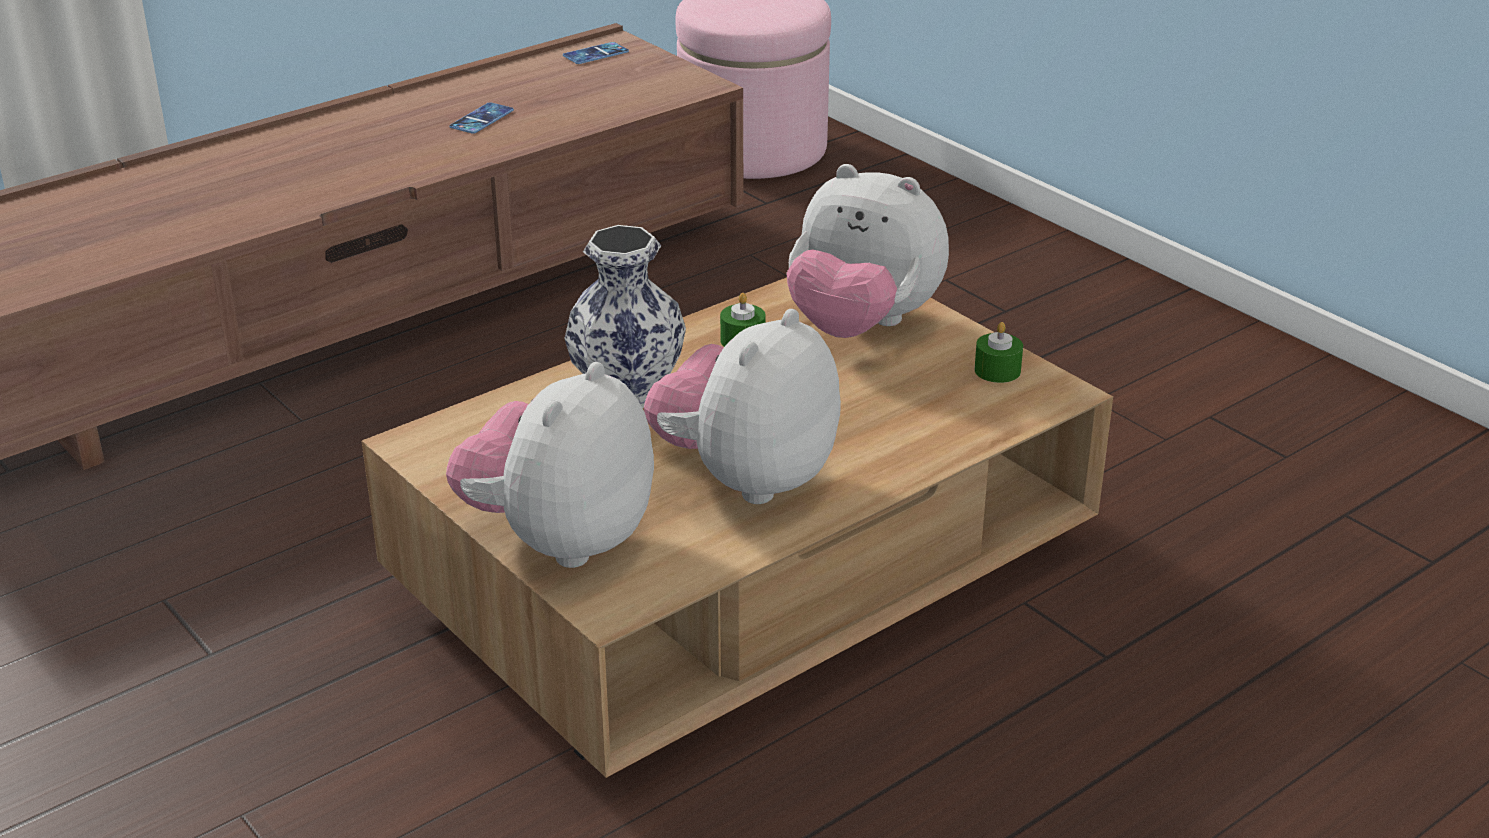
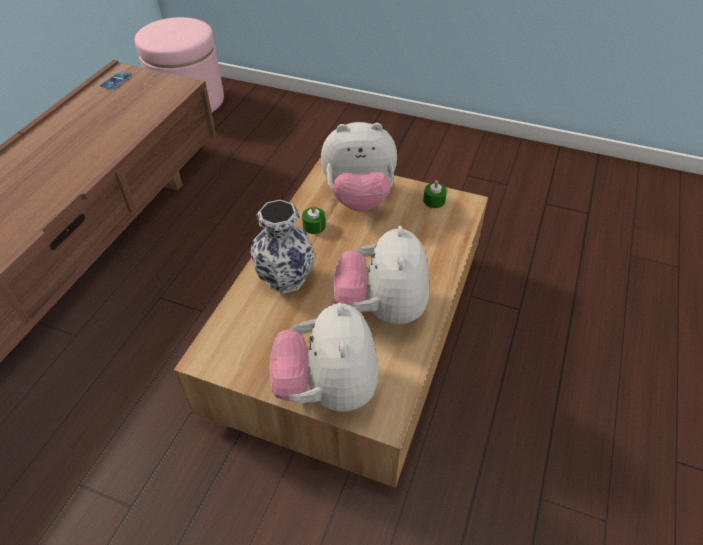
camera: 30 degrees left, 15 degrees up
(481, 119) = (87, 138): phone -> none

